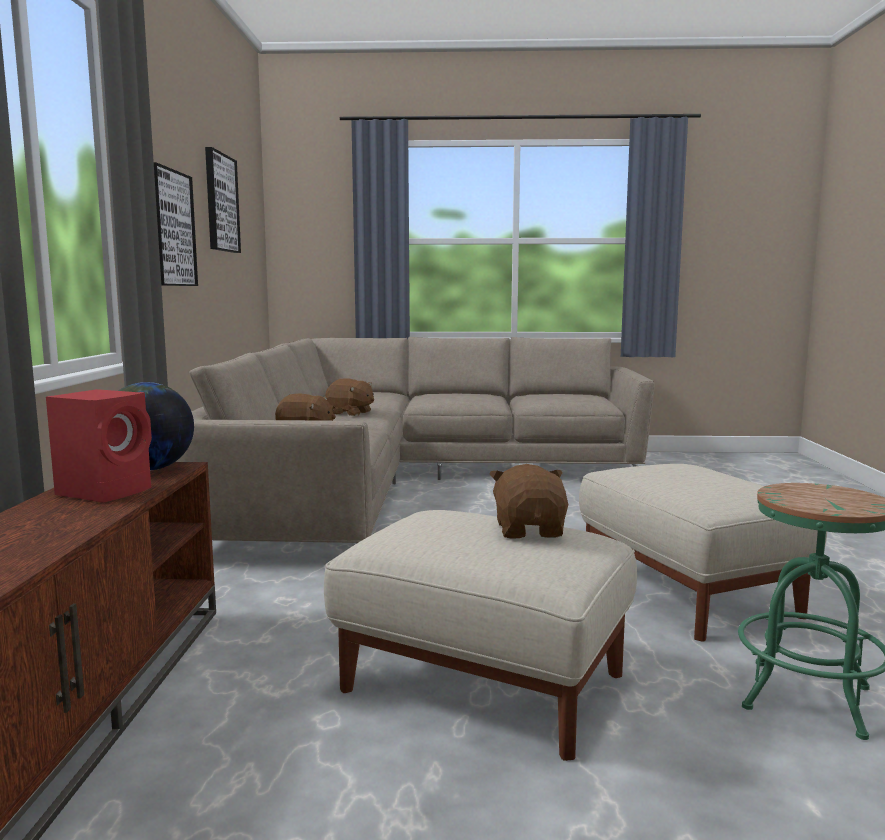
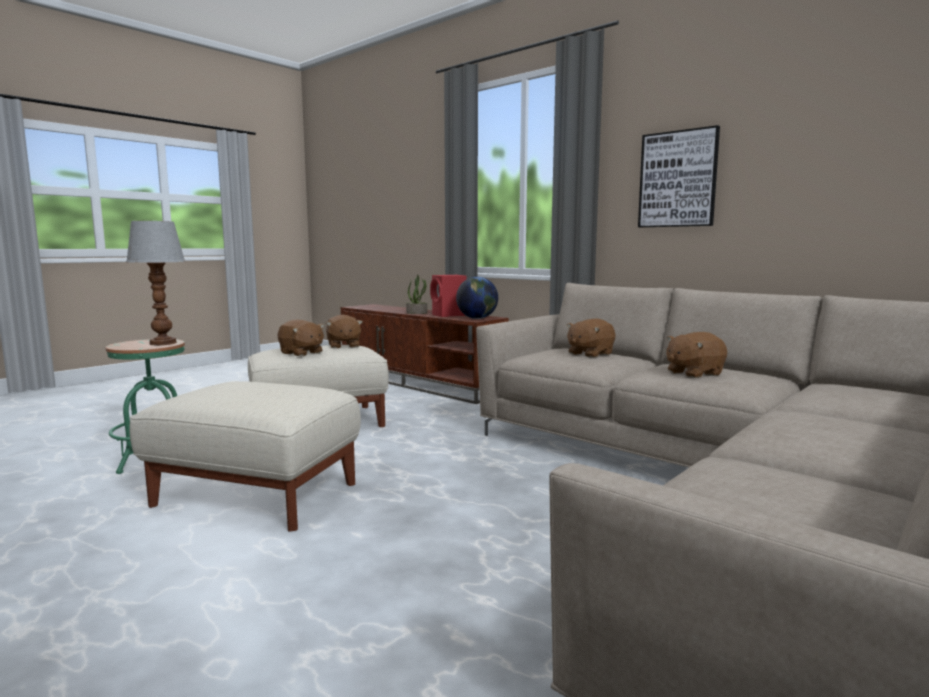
camera: 130 degrees right, 0 degrees up
(78, 520) = (417, 313): none -> potted plant
(221, 203) = (832, 125): picture -> none
(418, 534) = (343, 346): none -> brown plush toy
(792, 492) = (164, 343): none -> table lamp

